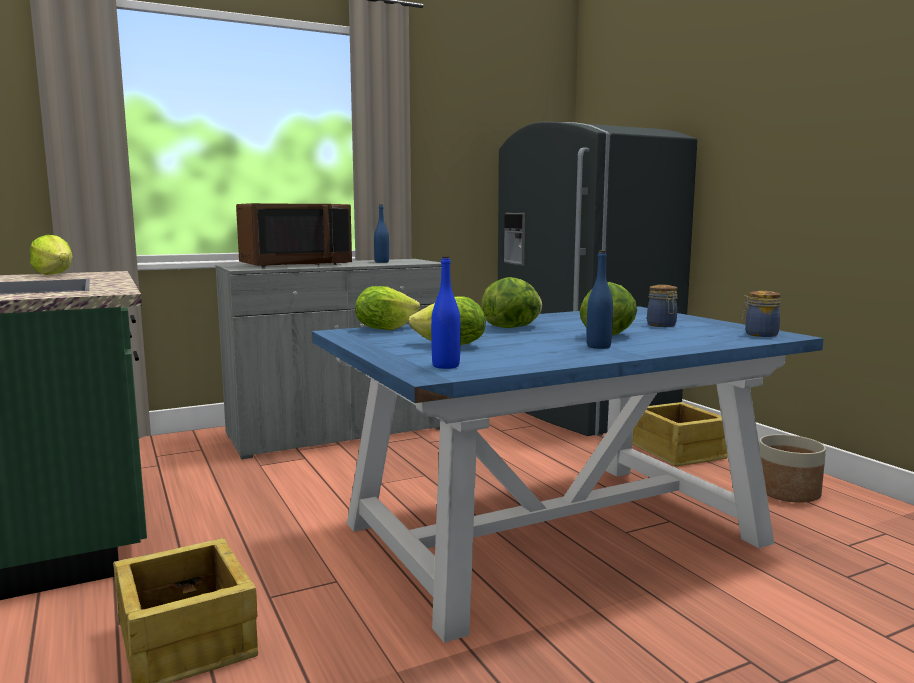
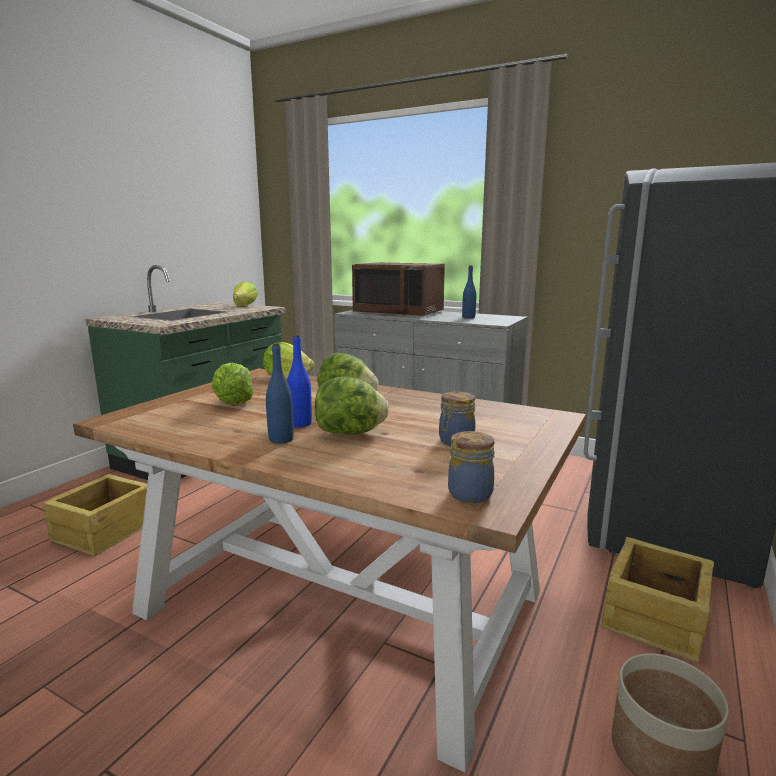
camera: 55 degrees right, 5 degrees up
(446, 366) = (147, 416): blue bottle -> blue bottle (300, 424)
(555, 533) = (344, 602): blue dining table -> brown dining table

